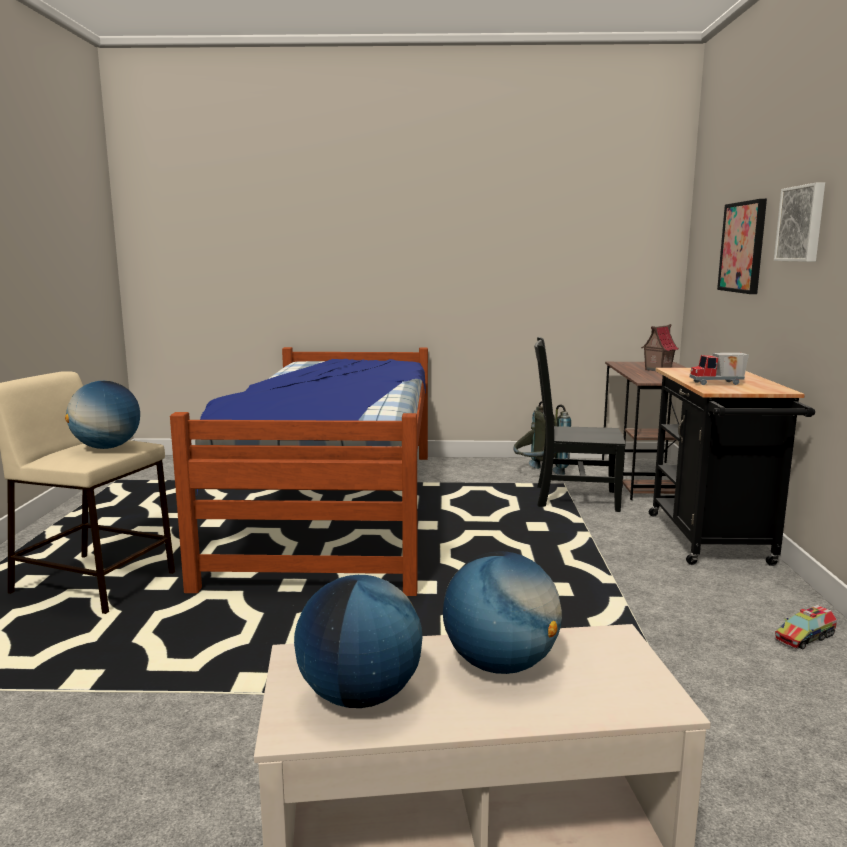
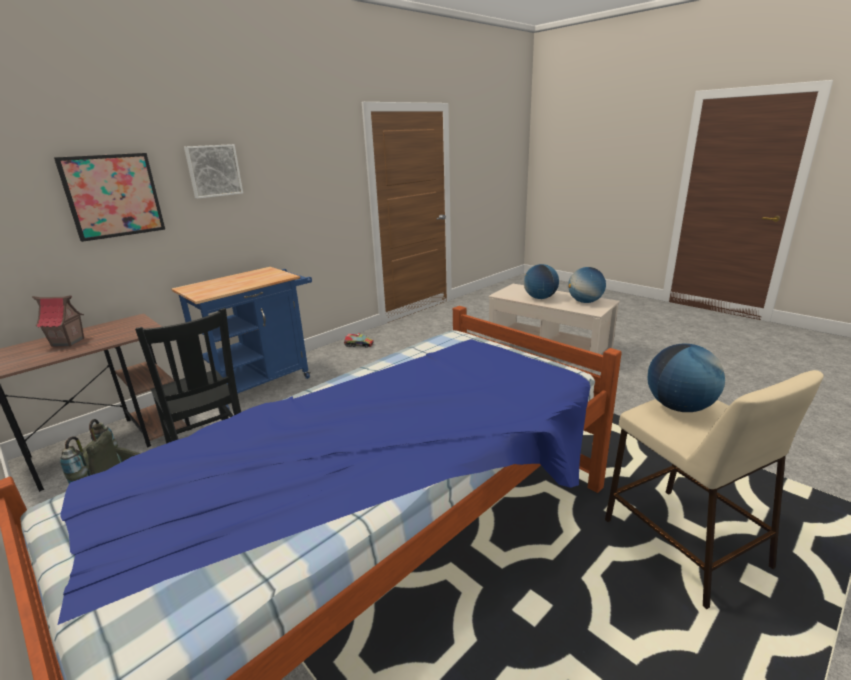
camera: 135 degrees left, 10 degrees up
(712, 542) = (263, 382): black cart -> blue cart
(718, 383) = (260, 279): toy truck -> none

